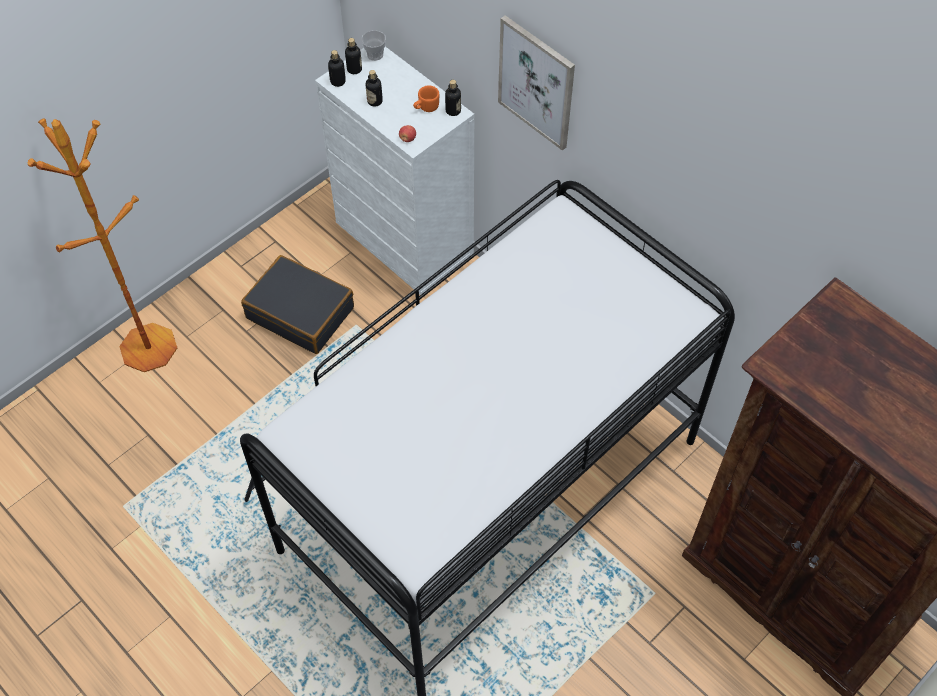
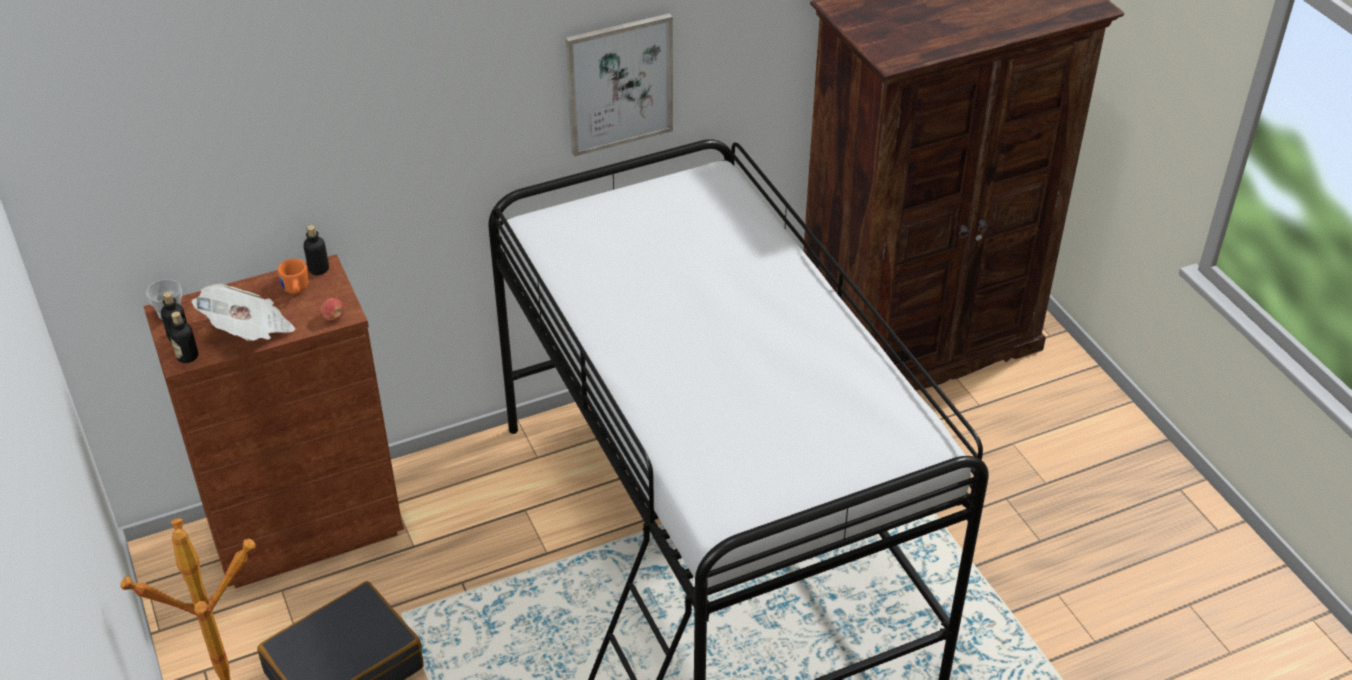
camera: 70 degrees left, 15 degrees down
(375, 101) = (249, 331): bottle -> newspaper
(405, 244) = (308, 529): white dresser -> brown dresser
(536, 82) = (413, 127): picture -> picture (619, 84)

